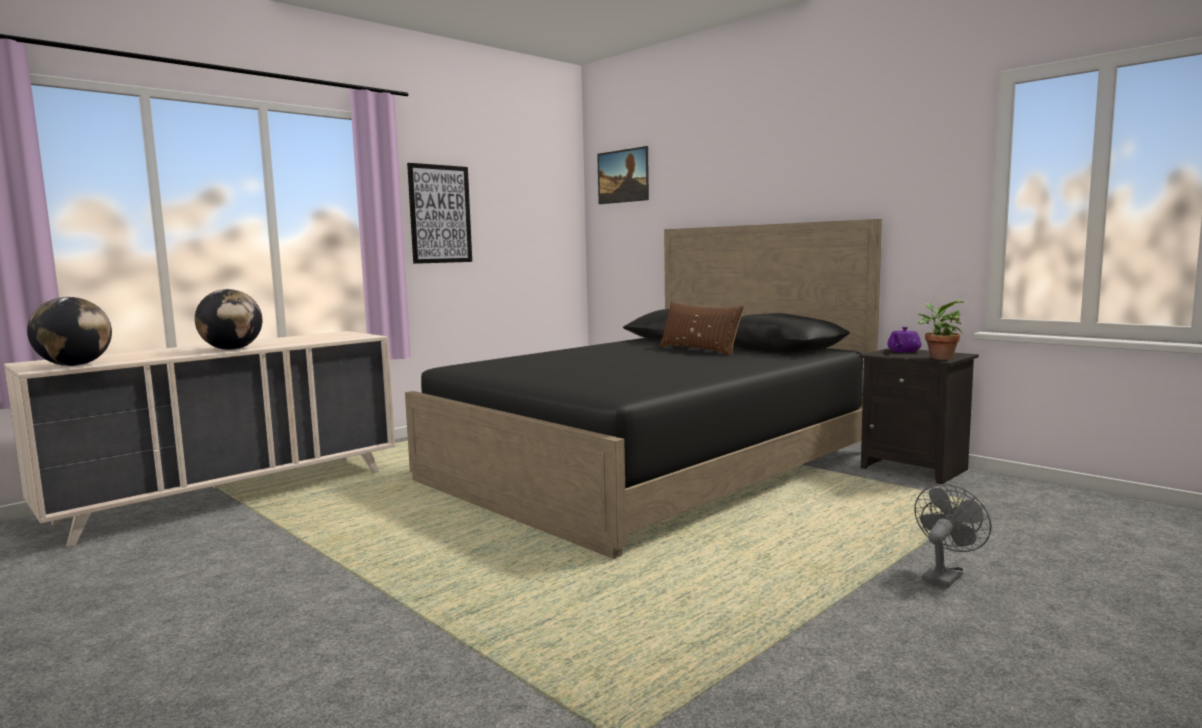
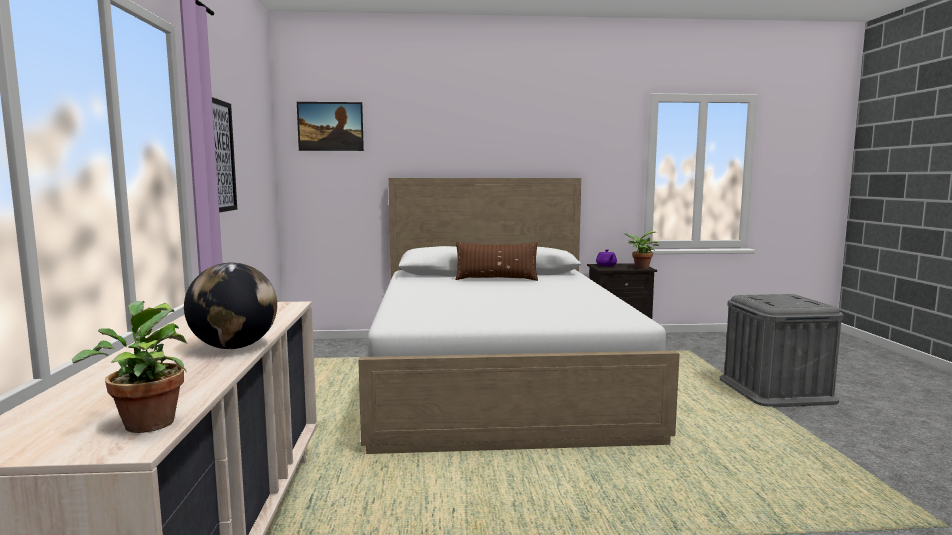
camera: 50 degrees left, 0 degrees up
(75, 365) = (146, 422): globe -> potted plant
(653, 465) = (499, 378): black bed -> white bed
(944, 575) = (776, 390): grey fan -> grey storage box

